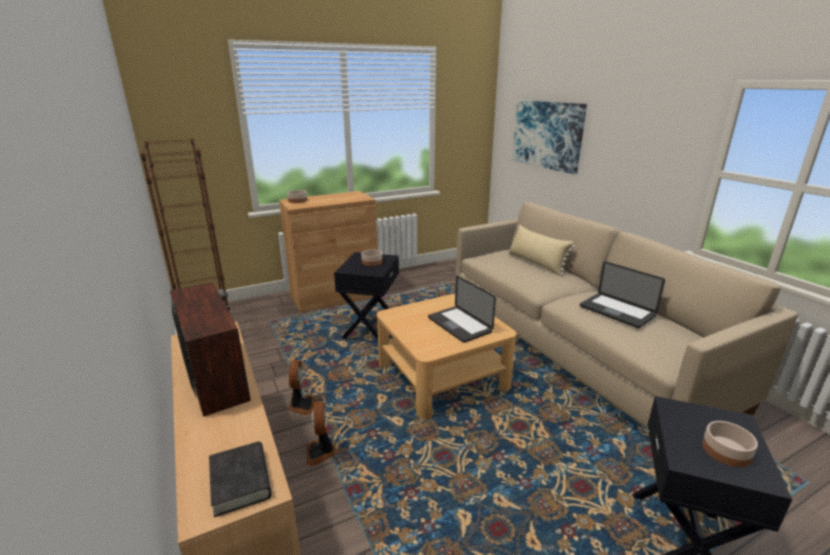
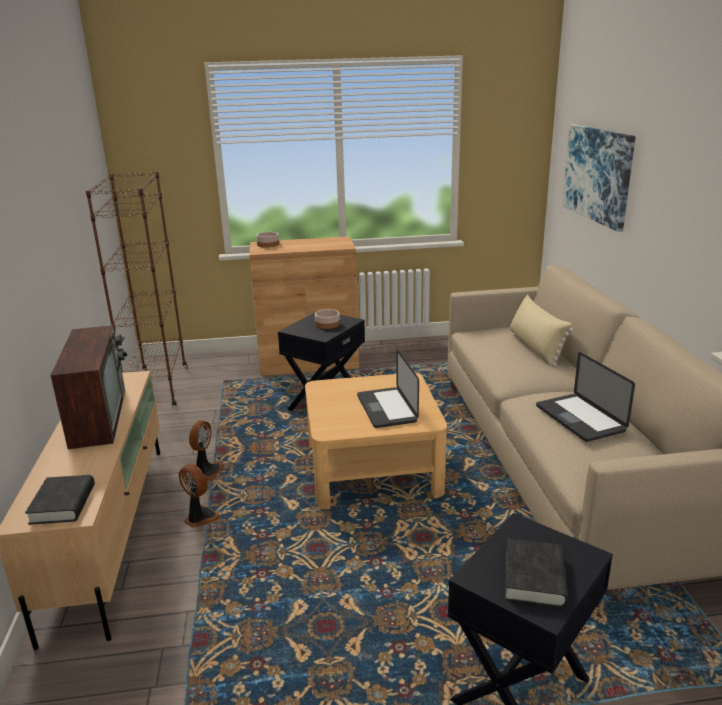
camera: 20 degrees right, 0 degrees up
(321, 452) = (200, 518): fan -> fan turned 120 degrees clockwise
(726, 450) = (534, 578): bowl -> black book

